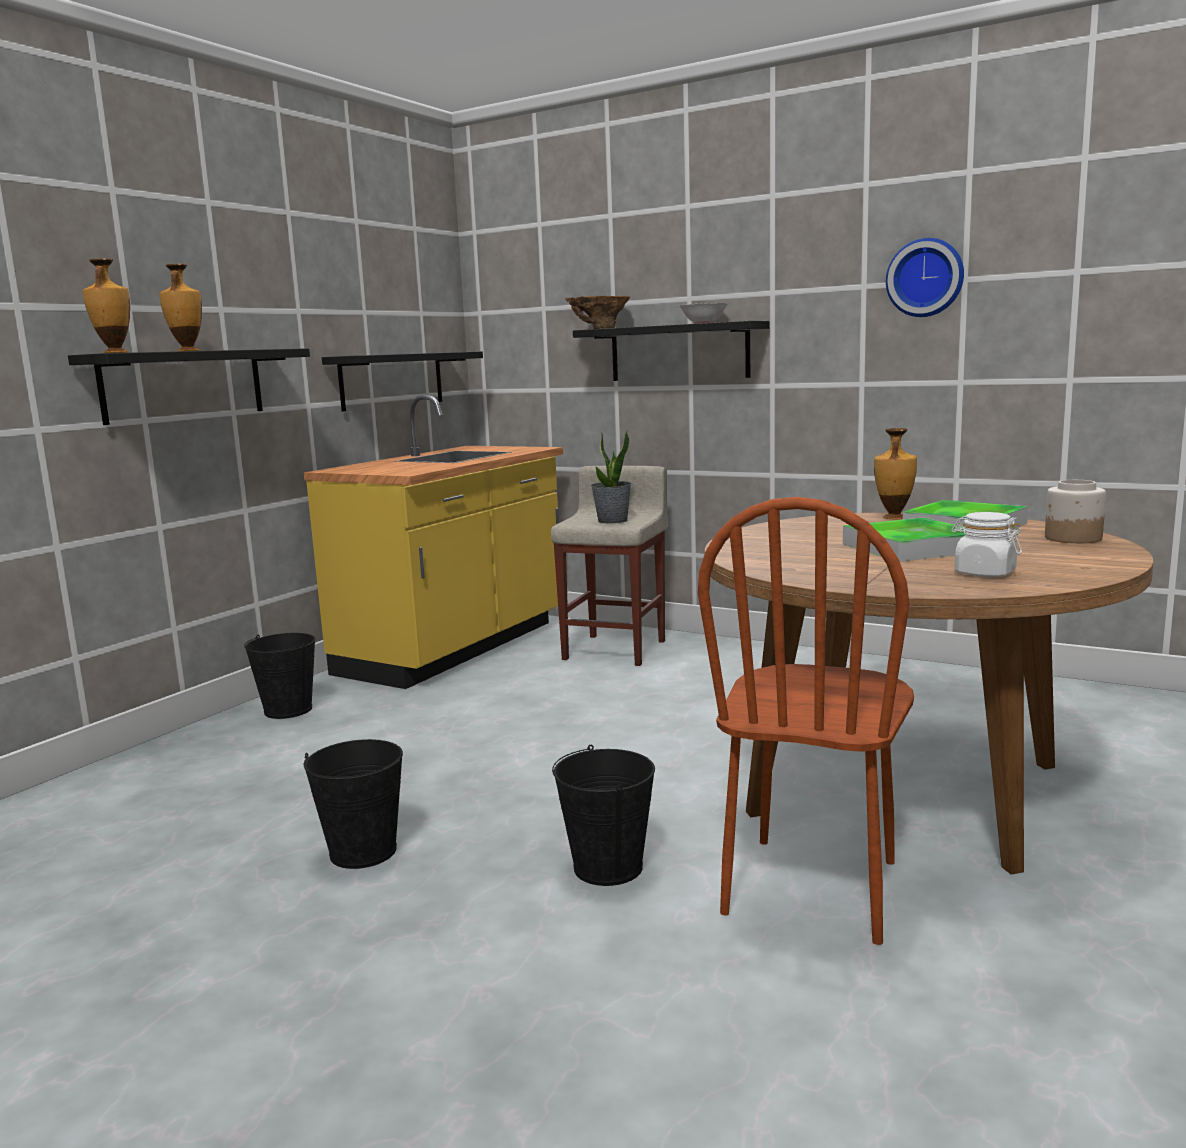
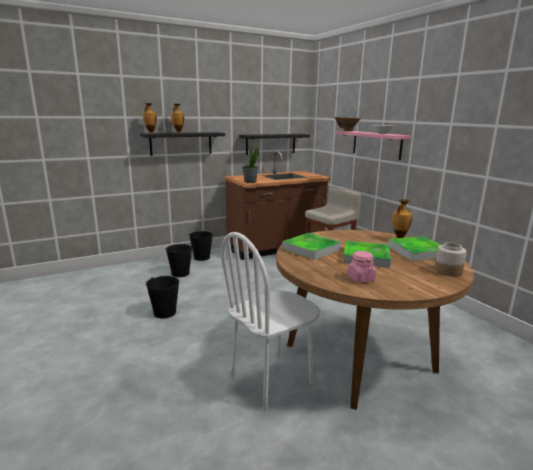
camera: 30 degrees right, 5 degrees up
(456, 648) = (276, 248): yellow counter -> brown counter
(608, 867) = (220, 345): black bucket -> black bucket (180, 273)
(612, 521) = (330, 212): potted plant -> potted plant (250, 182)
(679, 352) = (376, 144): black shelf -> pink shelf
(788, 556) = (311, 249): none -> tray
(812, 887) = (271, 380): brown chair -> white chair
(925, 278) = (477, 123): wall clock -> none
(984, 573) = (360, 278): white jar -> pink jar

